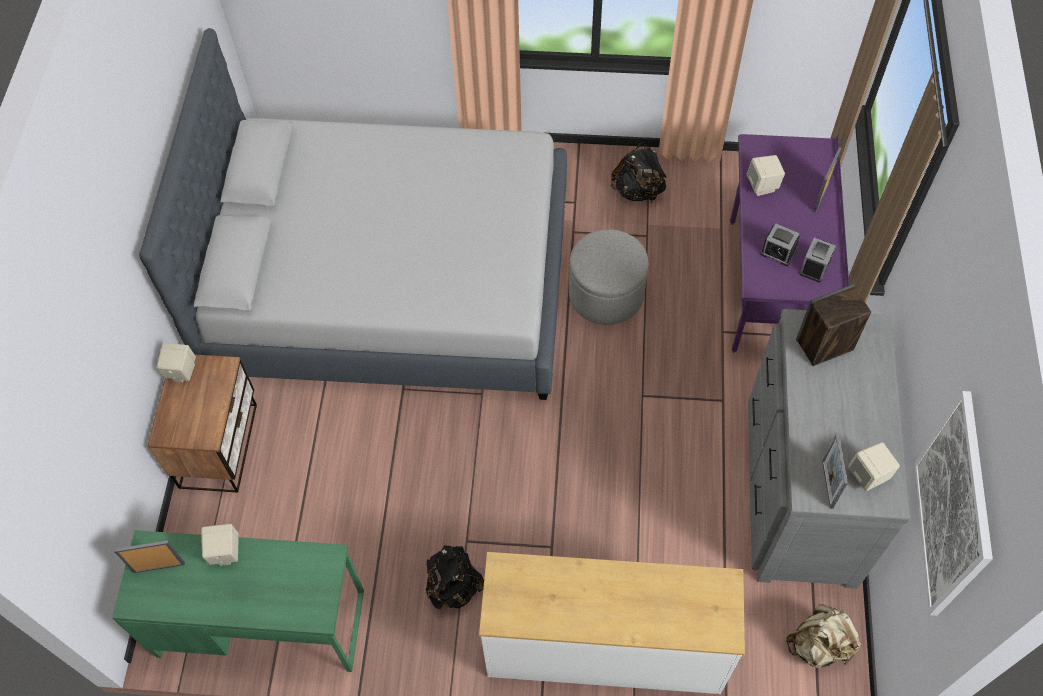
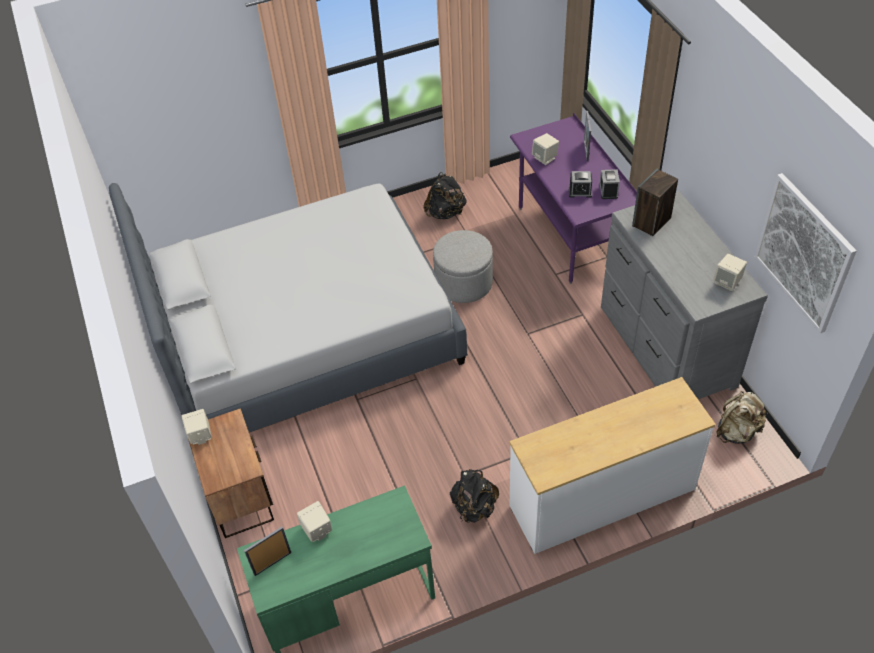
camera: 25 degrees left, 10 degrees down
(827, 484) = (706, 297): picture frame -> none

